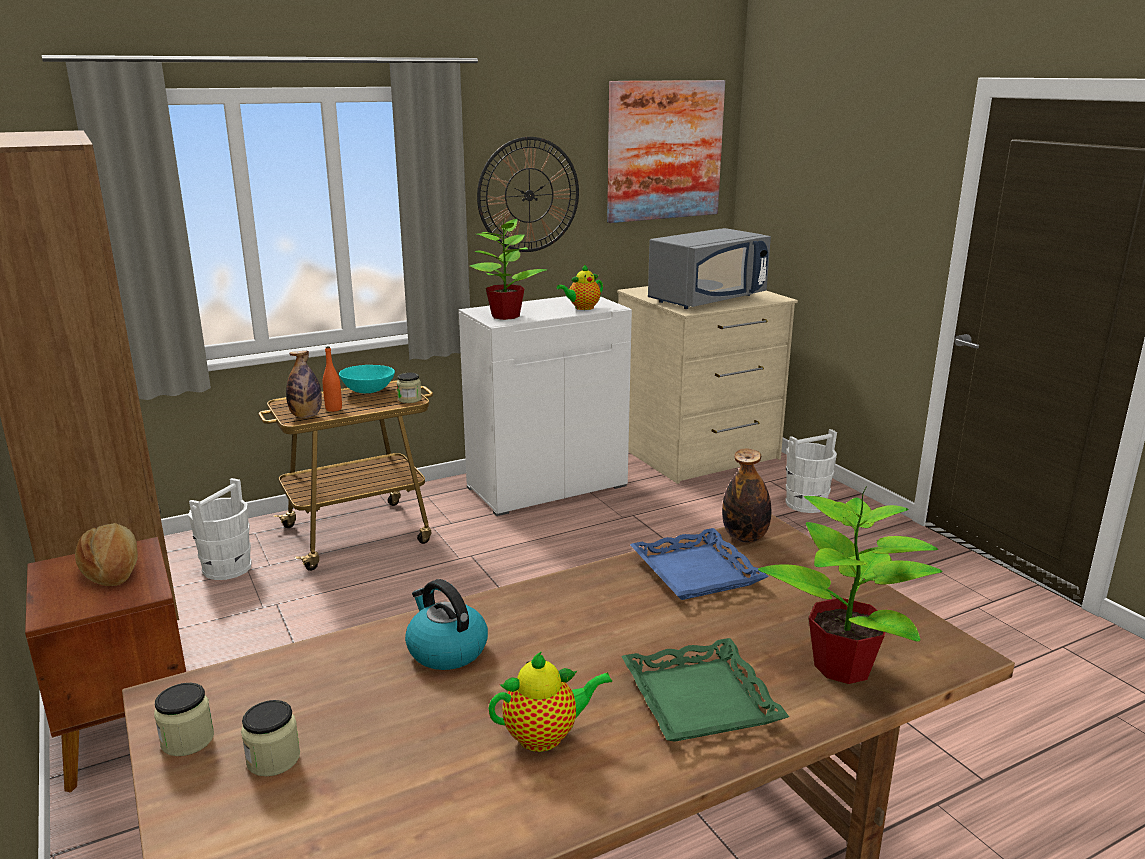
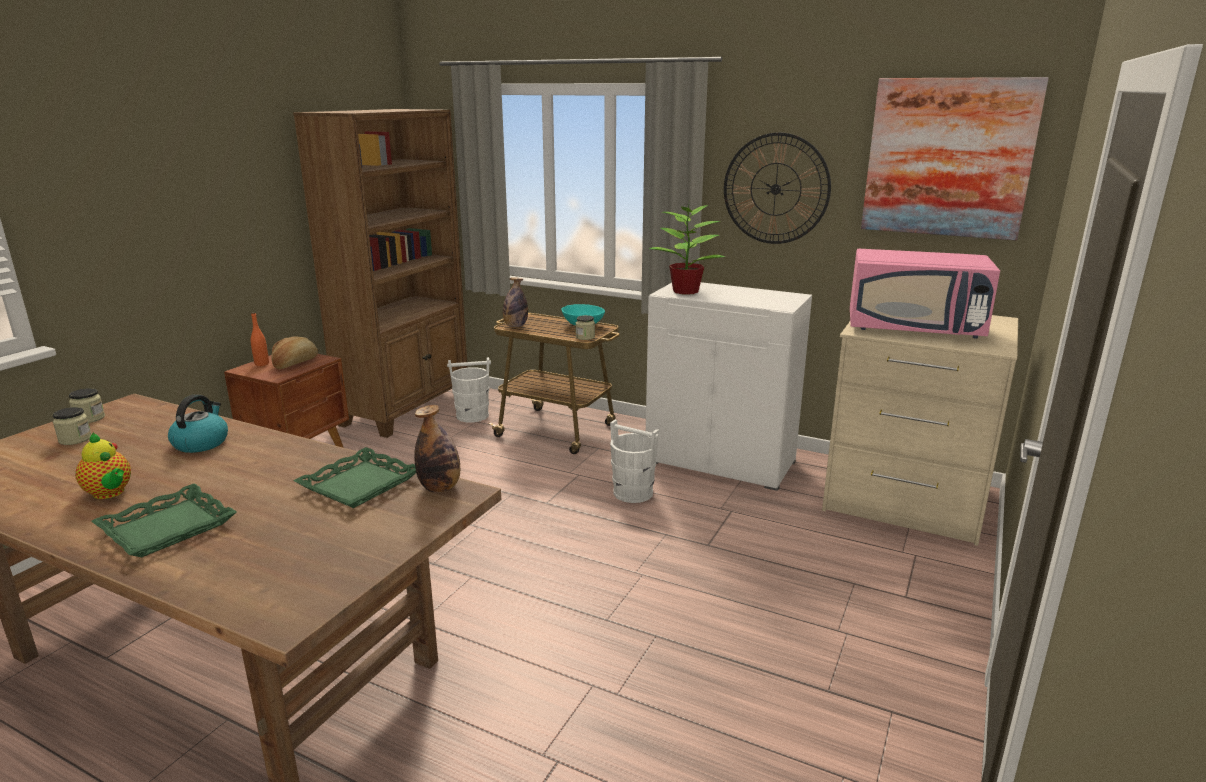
camera: 55 degrees right, 0 degrees up
(333, 409) = (539, 328): orange bottle -> orange bottle (262, 364)
(582, 308) = (757, 301): teapot -> none
(695, 572) = (359, 484): blue tray -> green tray
(707, 299) = (914, 329): grey microwave -> pink microwave
(806, 504) = (902, 590): white bucket -> white bucket (633, 493)
(844, 667) = (237, 571): potted plant -> none

